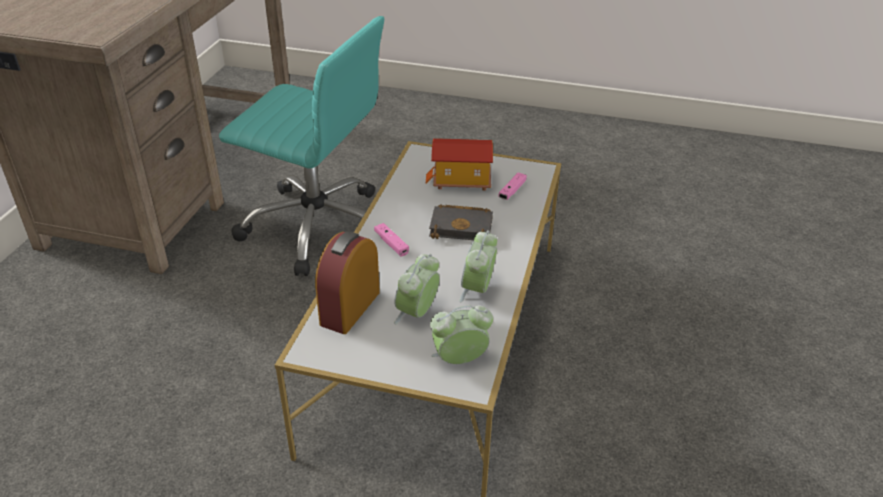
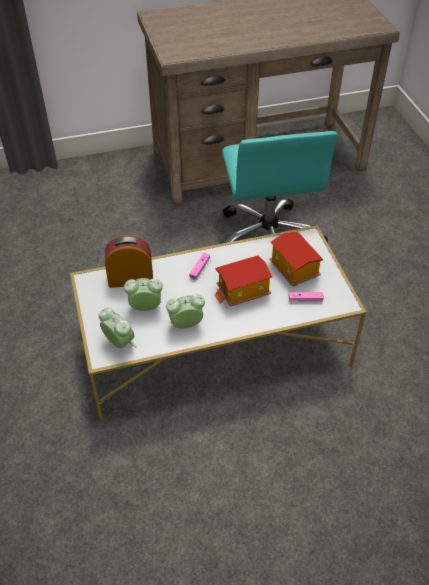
camera: 60 degrees right, 10 degrees up
(463, 227) = (243, 292): black book -> toy house

